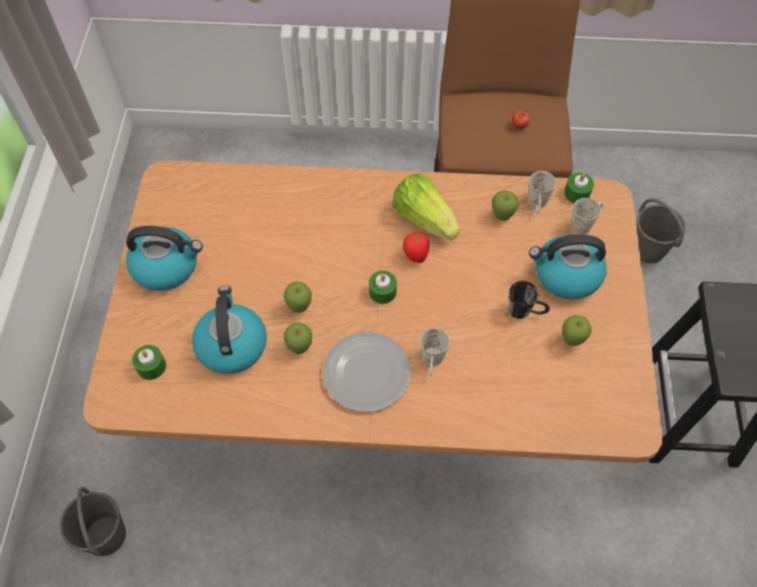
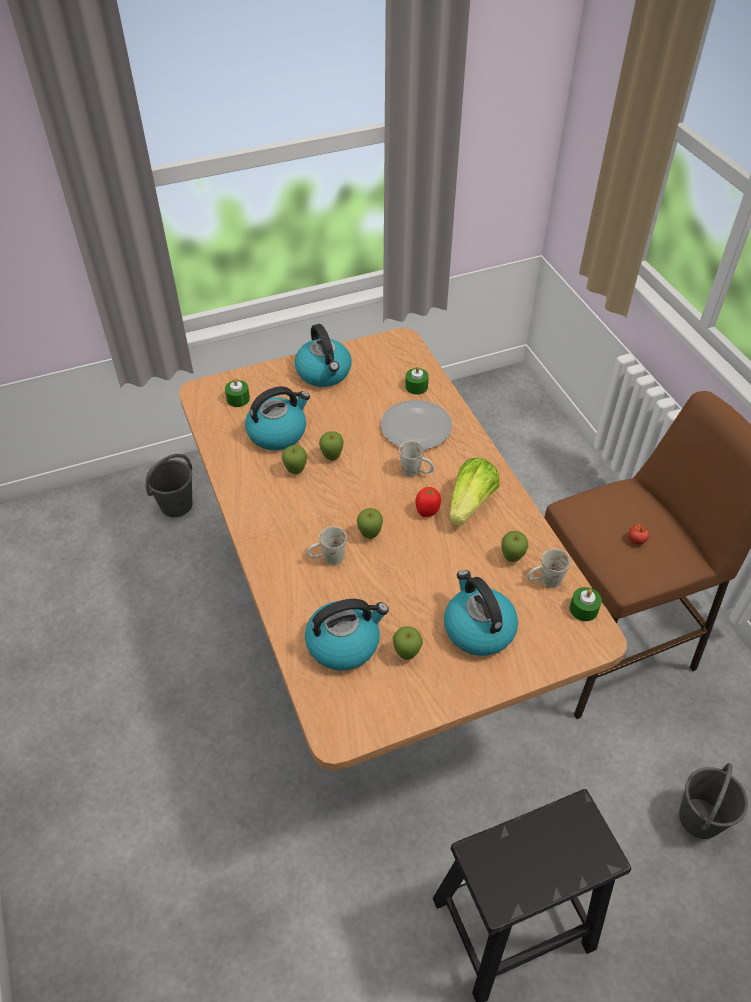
camera: 65 degrees right, 10 degrees down
(367, 372) = (296, 520): plate -> plate (417, 428)
(382, 292) = (377, 502): green candle -> green candle (416, 386)
(421, 315) = (370, 535): none -> apple
(525, 312) = (417, 609): black mug -> none
(538, 386) = (344, 643): none -> kettle
(584, 224) = (550, 626): white mug -> white mug (416, 472)

